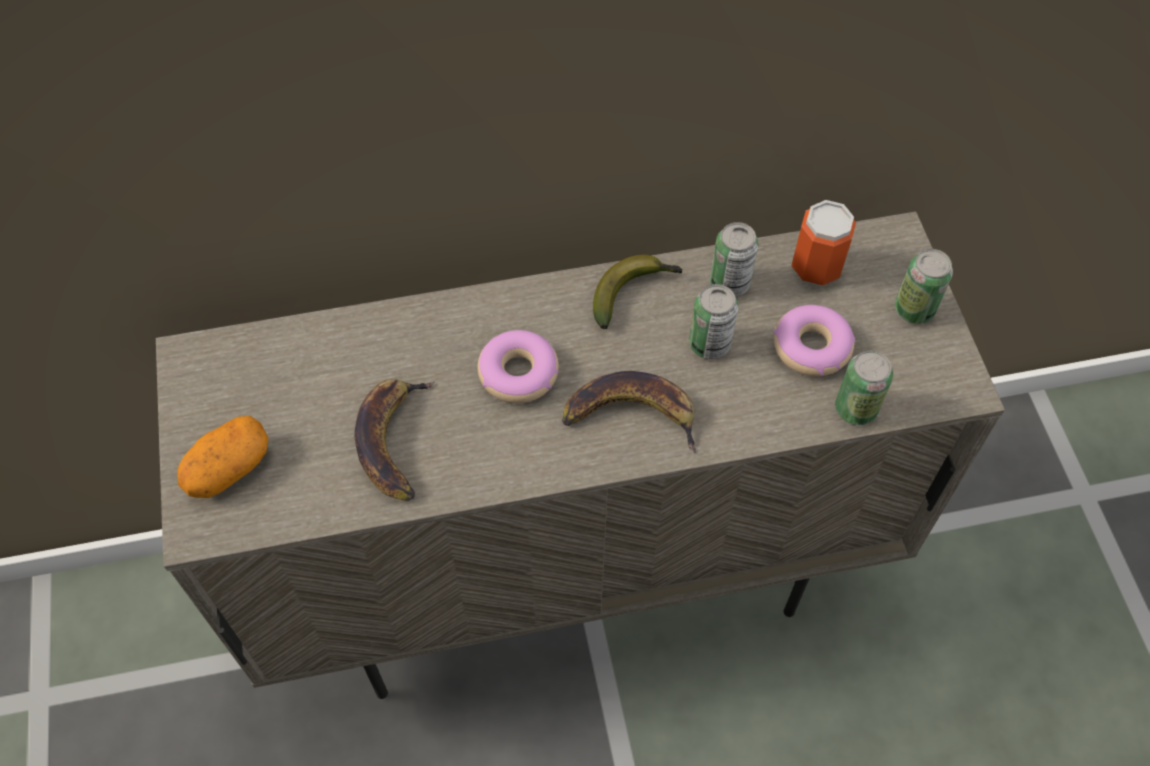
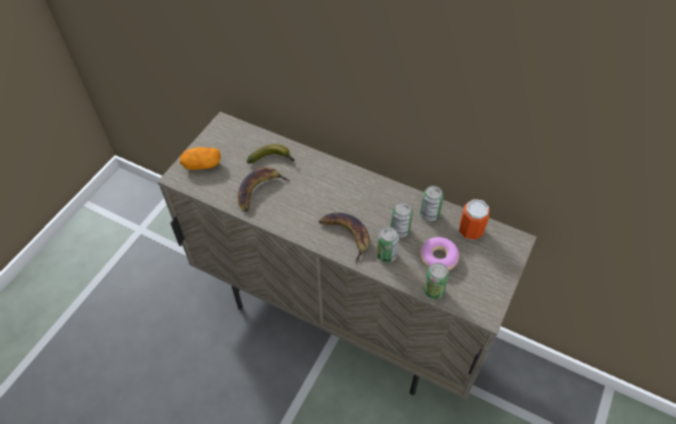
camera: 40 degrees right, 5 degrees down
(519, 373) = (321, 196): donut -> none
(633, 293) = (389, 195): banana -> banana (273, 159)
(914, 309) = (496, 271): can -> can (386, 255)

